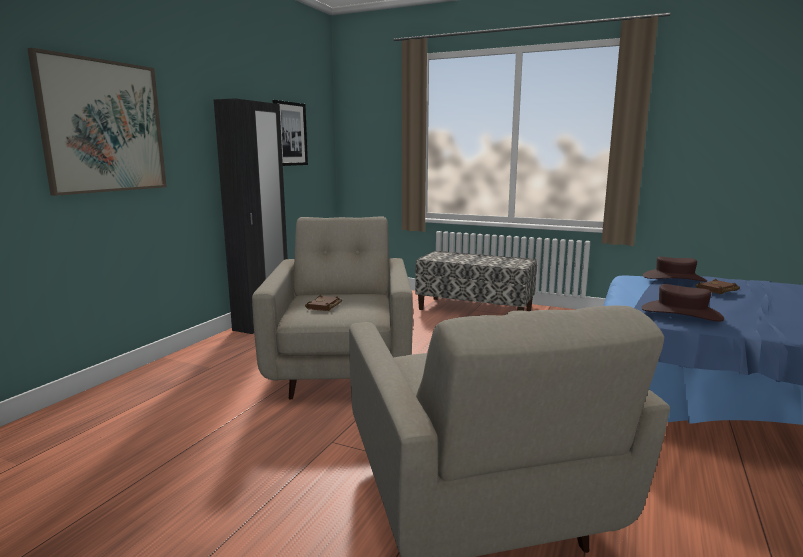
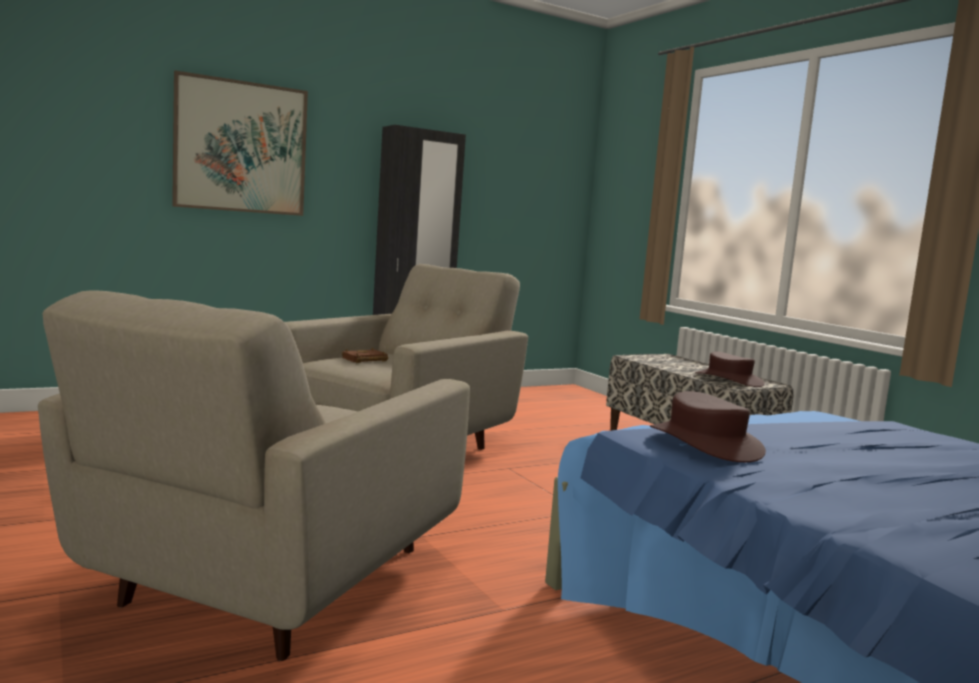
camera: 35 degrees right, 5 degrees down
(289, 134) = (505, 176): picture -> none
(674, 278) = (872, 425): brown hat -> brown hat (729, 379)
(717, 290) = (891, 447): brown book -> none

